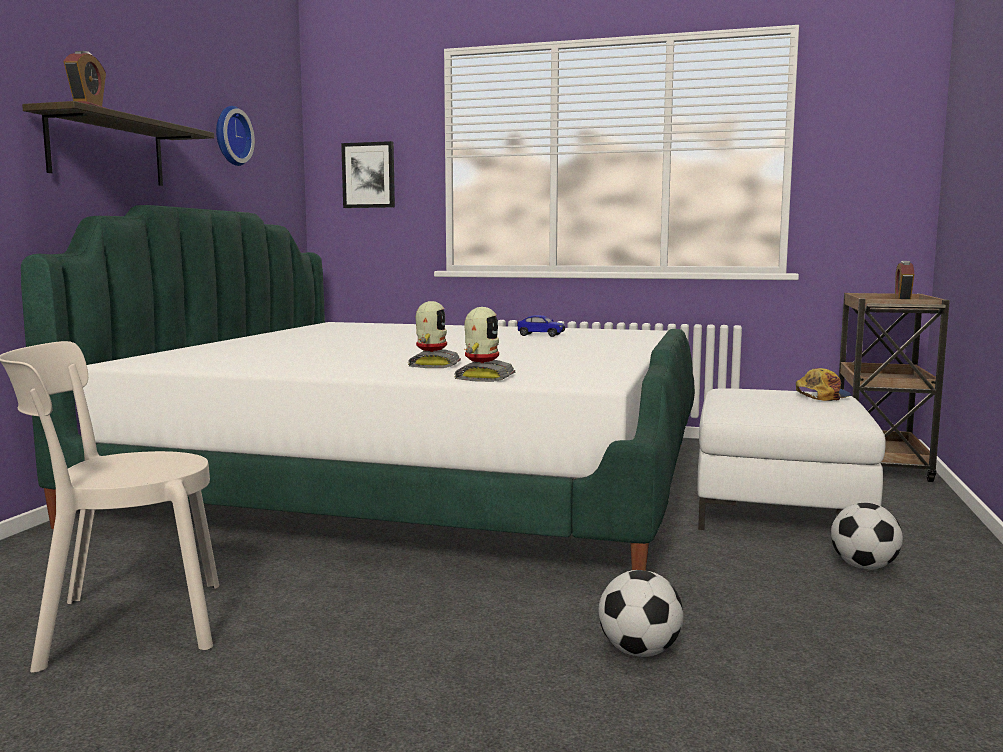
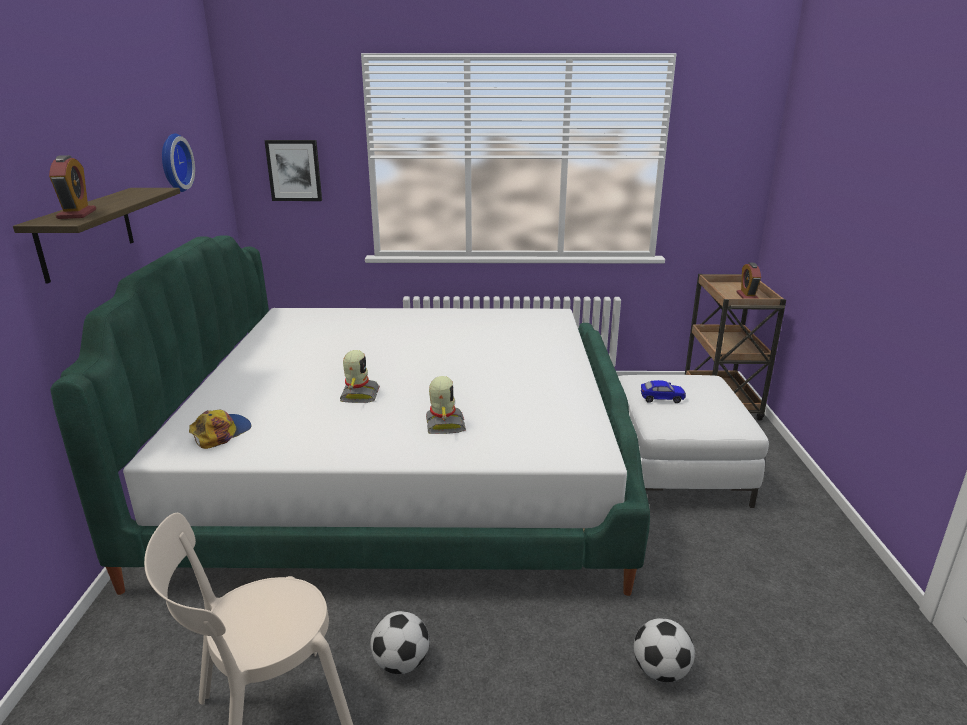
camera: 15 degrees left, 15 degrees up
(483, 377) = (504, 453): toy robot -> toy robot (358, 395)
(540, 335) = (480, 332): toy car -> toy car (661, 399)
(822, 396) = (708, 388): cap -> cap (221, 433)
(863, 567) = (757, 537): football -> football (401, 663)

